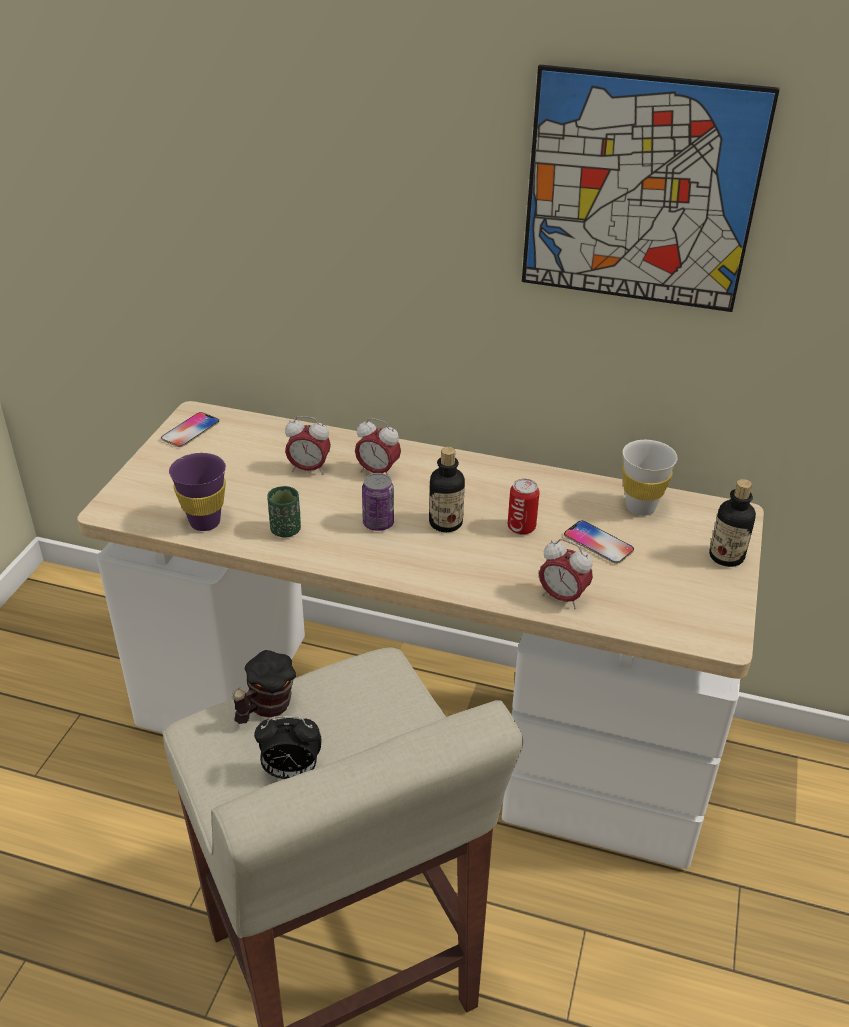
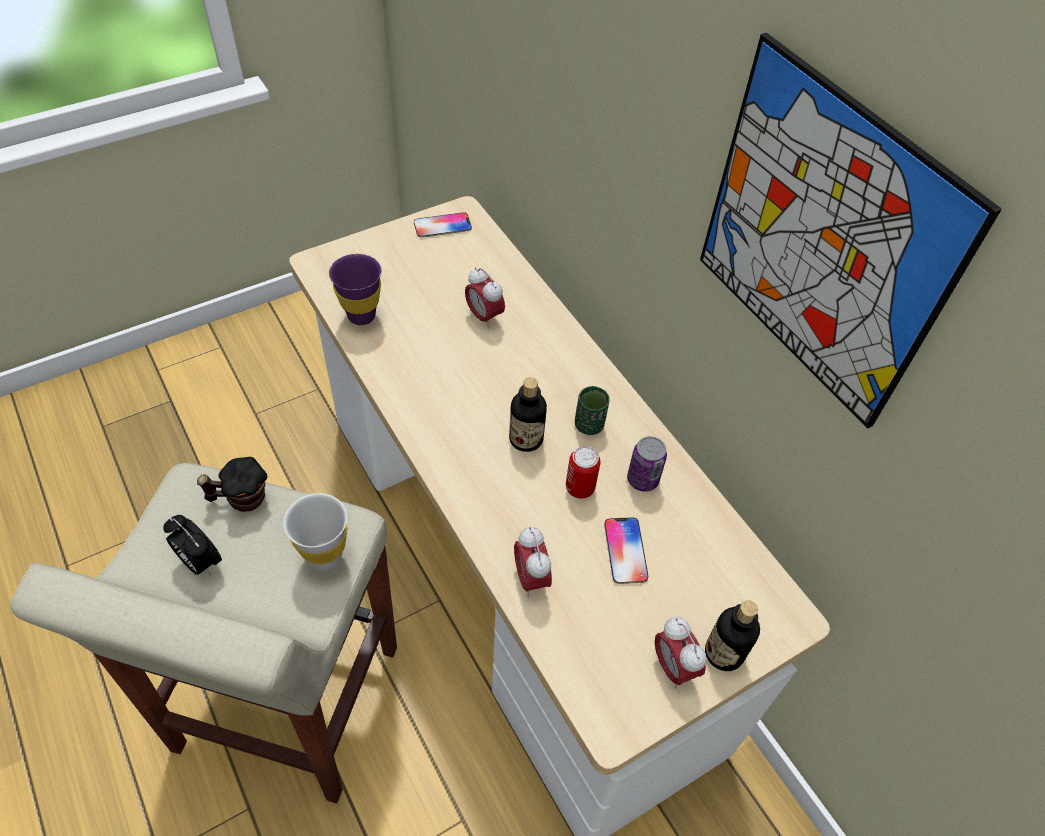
camera: 40 degrees right, 15 degrees up
(285, 530) = (405, 361): green cup -> green cup (589, 425)
(377, 472) = (531, 354): alarm clock -> alarm clock (673, 667)
(378, 523) = (476, 402): can -> can (642, 479)
(640, 507) = (708, 544): white cup -> white cup (325, 556)

